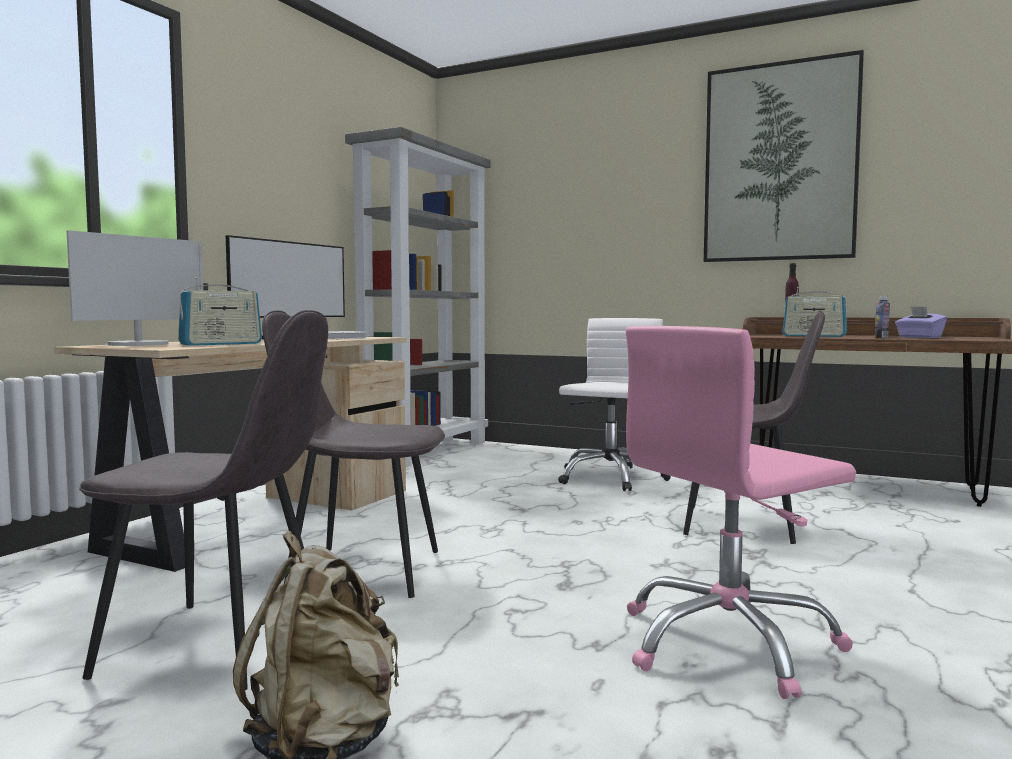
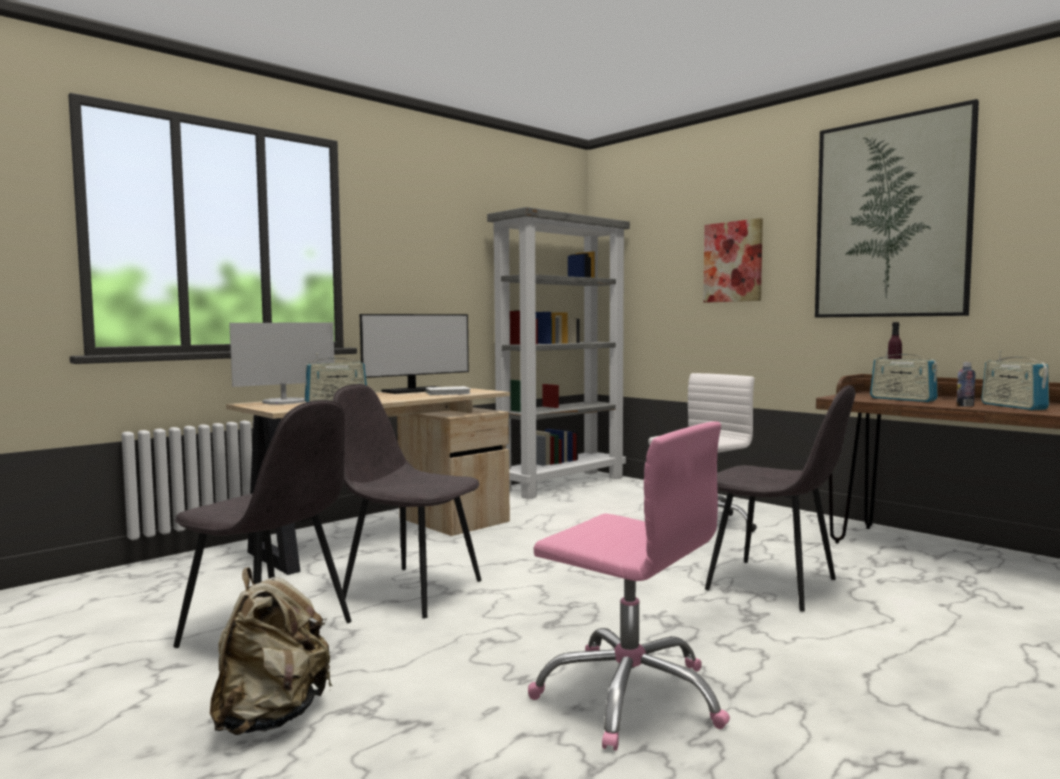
camera: 20 degrees right, 0 degrees up
(612, 205) = (733, 262): none -> picture
(728, 644) = (630, 696): pink office chair -> pink office chair turned 135 degrees counterclockwise
(919, 337) = (1013, 406): purple tissue box -> radio

